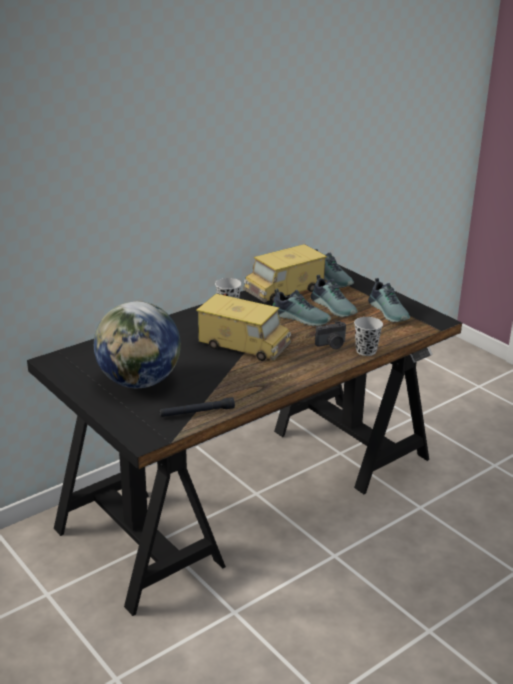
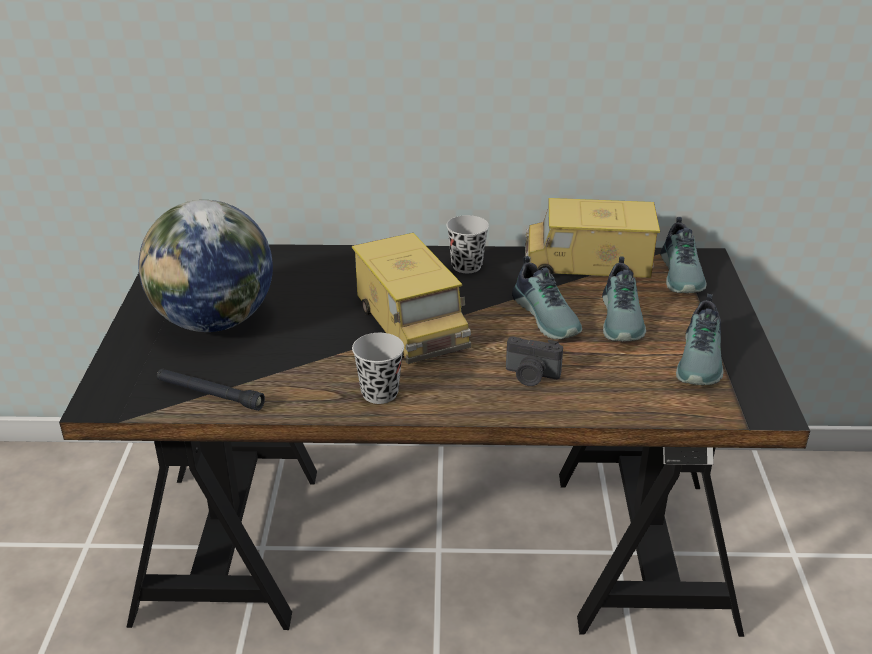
camera: 40 degrees right, 5 degrees up
(366, 351) = (568, 409): black cup -> black cup (379, 393)

